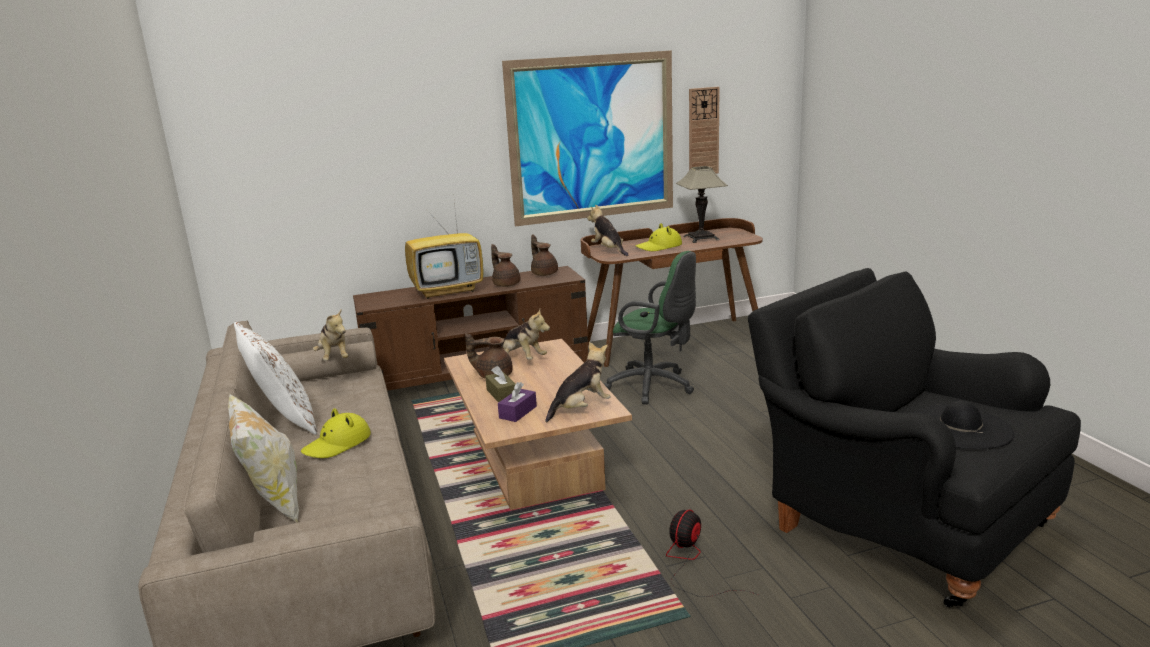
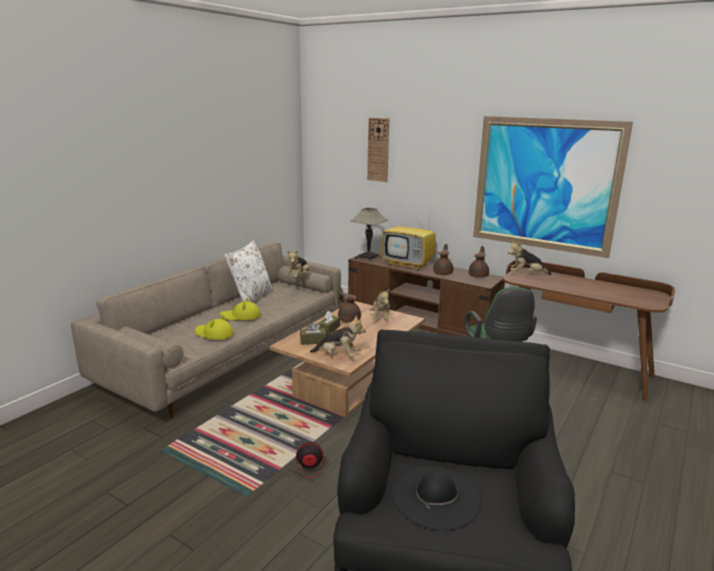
camera: 50 degrees right, 0 degrees up
(272, 502) = (180, 325): pillow -> none
(518, 412) = (313, 341): purple tissue box -> brown tissue box
(608, 250) = (526, 274): plush toy -> plush toy turned 105 degrees counterclockwise
(659, 247) = (565, 284): yellow hat -> yellow hat (214, 334)
(701, 238) = (614, 290): table lamp -> table lamp (368, 257)
(703, 131) = (654, 199): wall clock -> wall clock (378, 150)

